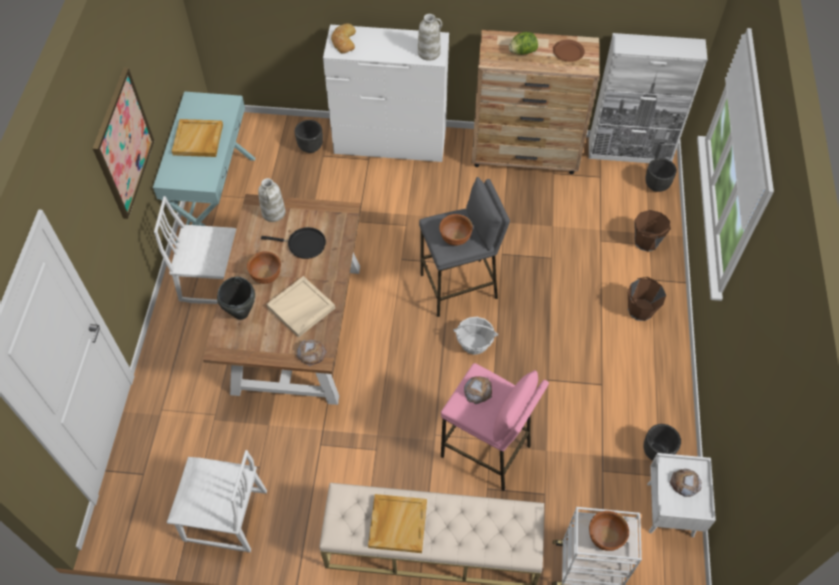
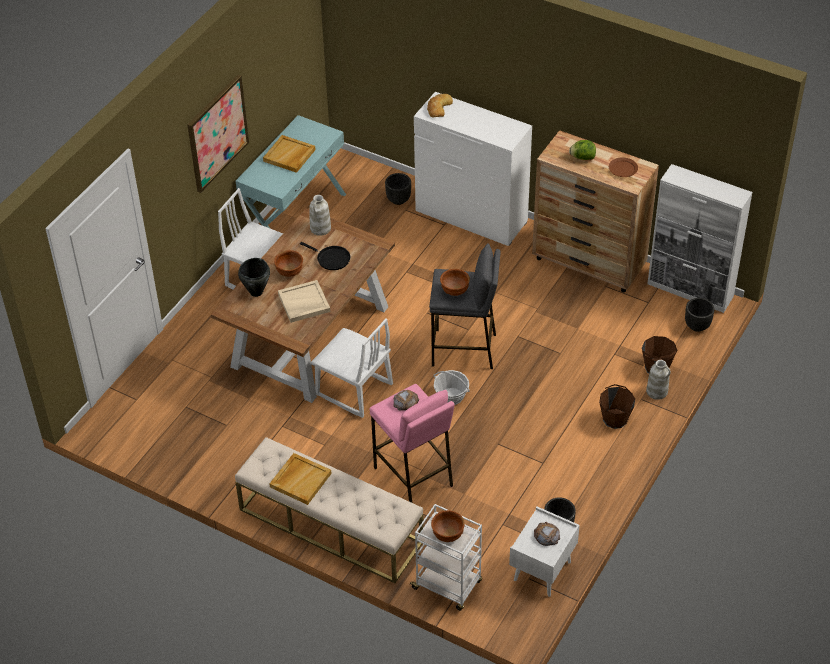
camera: 25 degrees right, 10 degrees down
(225, 517) = (182, 449): white chair -> white chair (354, 390)
(311, 353) = (294, 336): bread -> none
(429, 52) = (505, 136): white vase -> white vase (657, 391)

